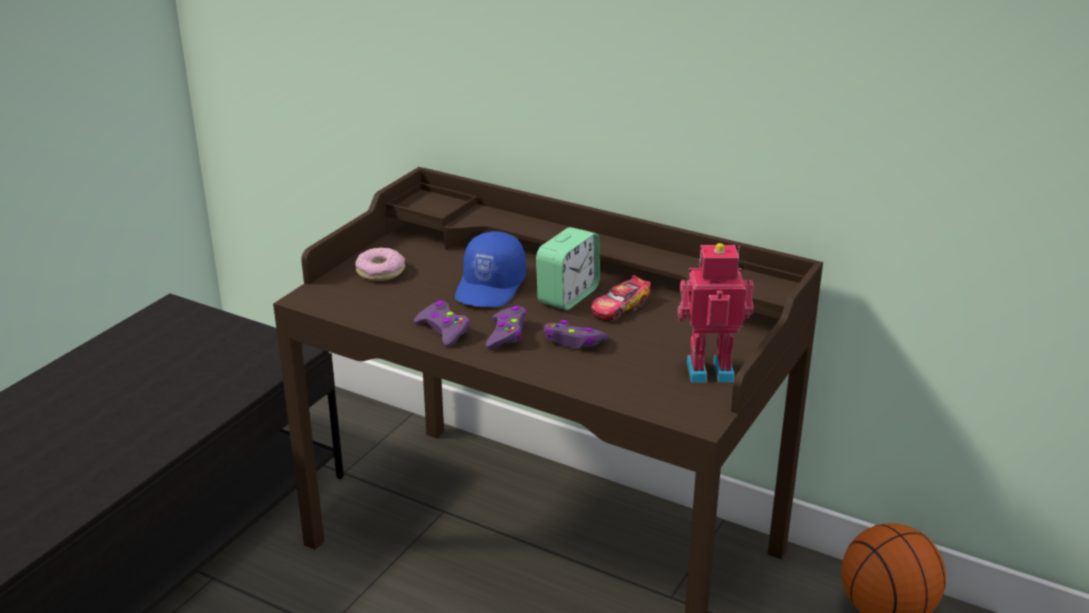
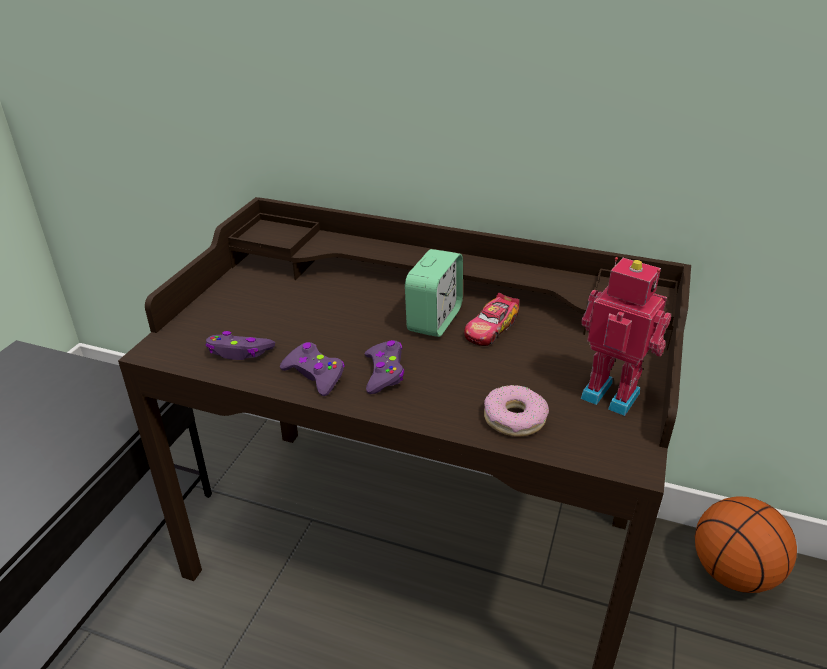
camera: 10 degrees left, 5 degrees up
(380, 271) = (232, 310): donut -> donut (514, 418)
(491, 287) = (353, 318): blue cap -> none
(574, 341) = (458, 374): purple game controller -> purple game controller (239, 352)
(709, 369) = (612, 393): toy robot -> toy robot turned 45 degrees clockwise

